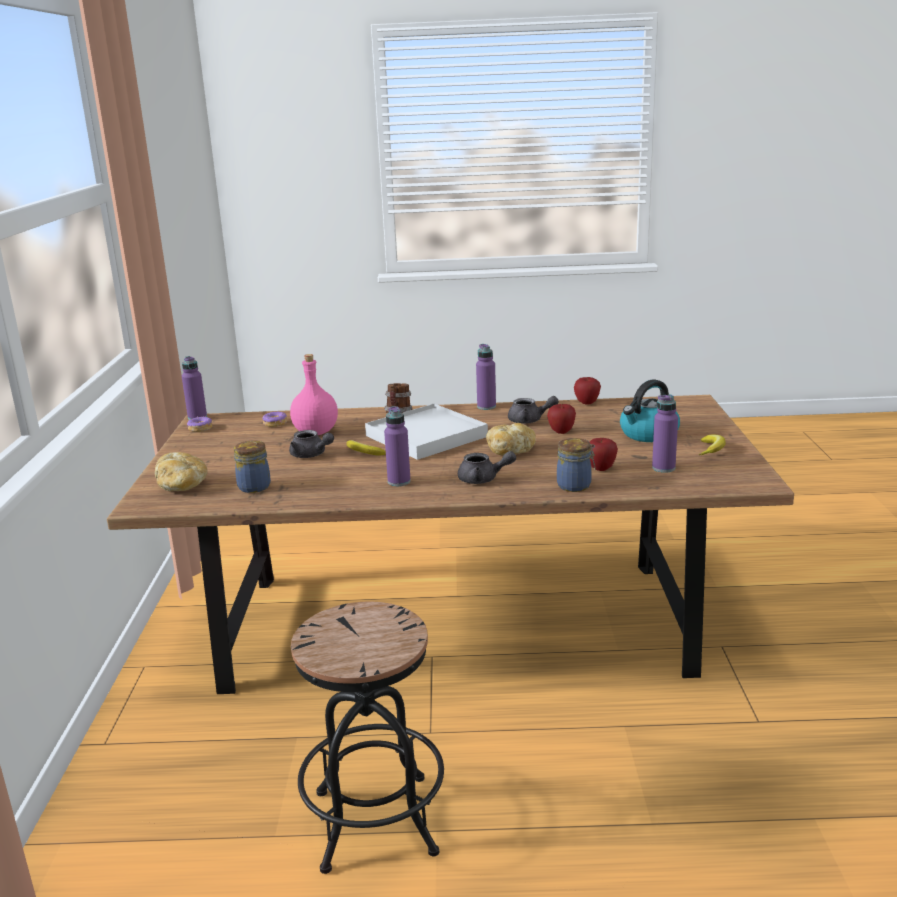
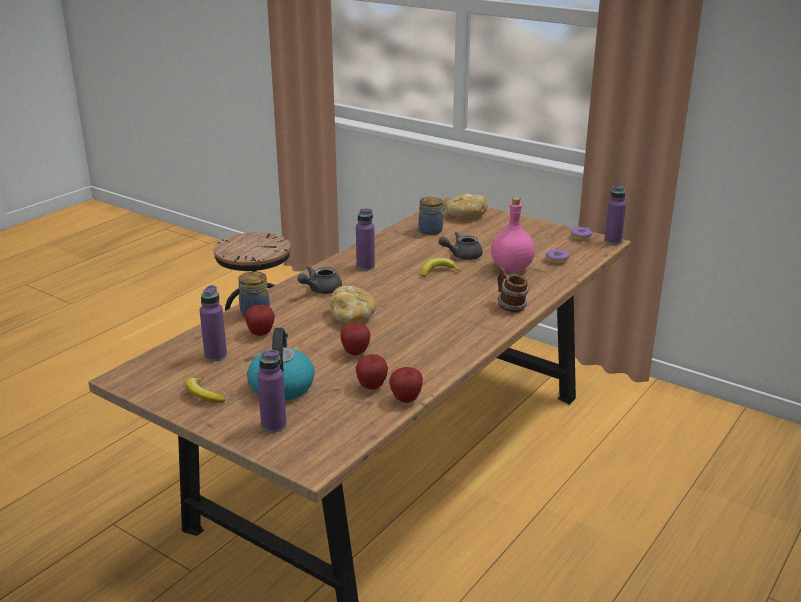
camera: 125 degrees right, 5 degrees up
(426, 436) = (437, 300): white tray -> none
(486, 407) = (474, 348): purple bottle -> purple bottle (274, 425)
(530, 420) = (404, 351): grey teapot -> none
(592, 414) = (372, 386): none -> apple

